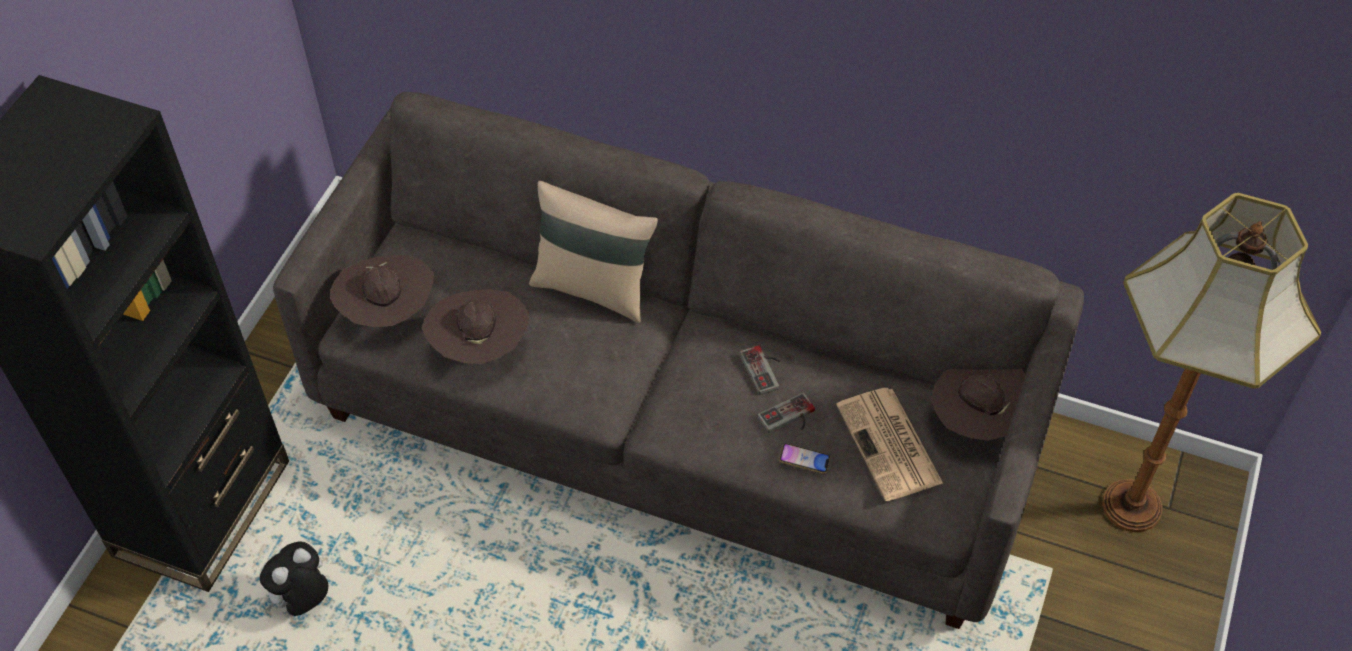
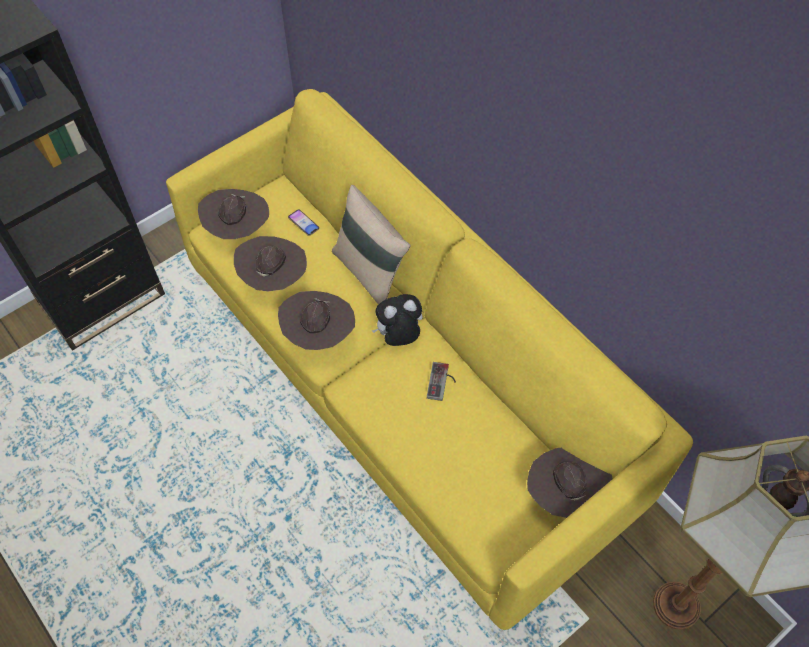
camera: 30 degrees right, 5 degrees up
(302, 600) = (118, 382): plush toy -> plush toy (399, 337)
(583, 385) = (318, 334): none -> brown hat
(677, 420) = (405, 383): grey sofa -> yellow sofa
(789, 419) = (435, 425): game controller -> none
(804, 460) = (425, 459): phone -> phone (303, 224)
(890, 445) = (490, 479): newspaper -> none

